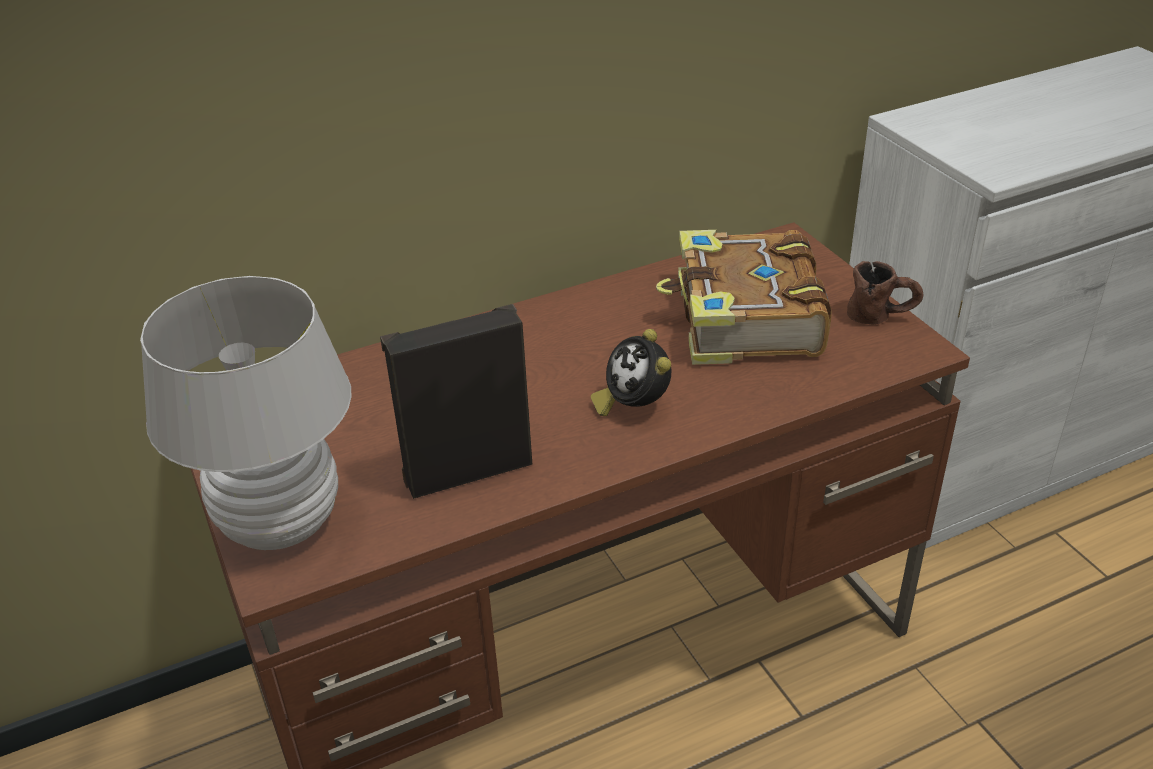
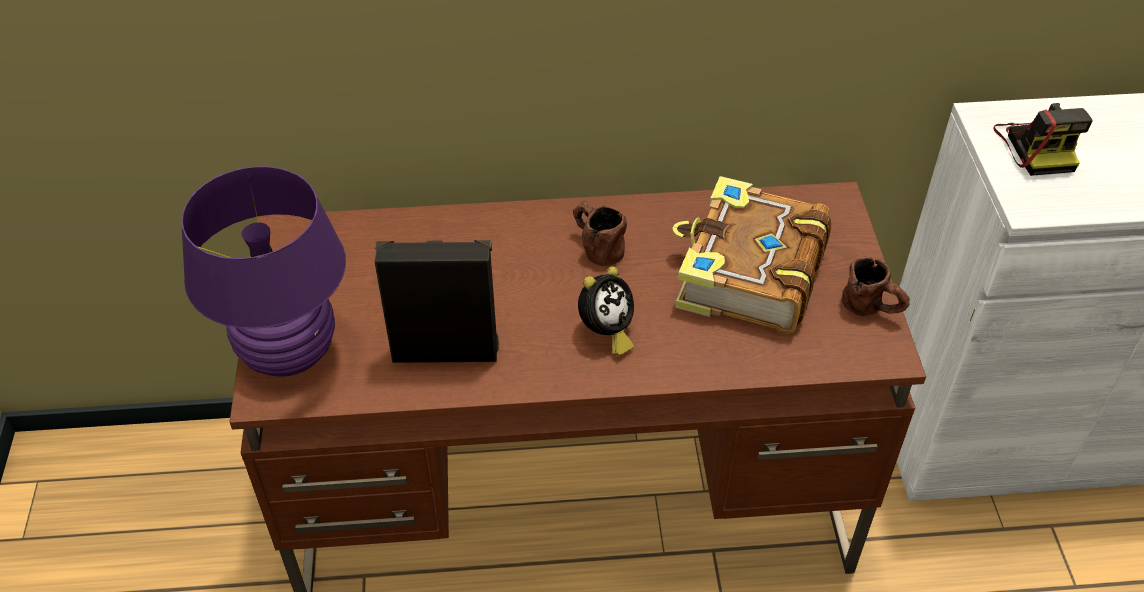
camera: 20 degrees right, 10 degrees up
(280, 524) = (288, 352): white table lamp -> purple table lamp
(575, 335) = (596, 247): none -> brown mug
(634, 406) = (606, 333): alarm clock -> alarm clock turned 135 degrees counterclockwise
(966, 130) = (1036, 146): none -> camera

